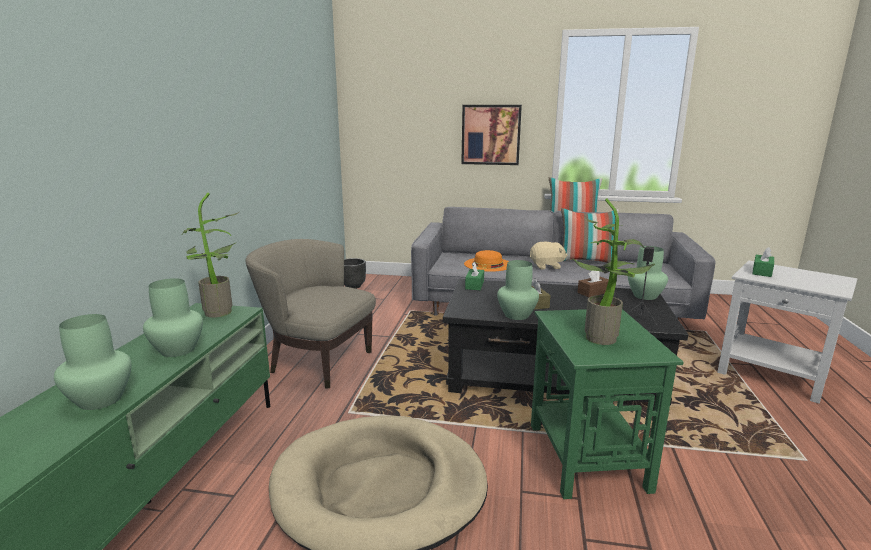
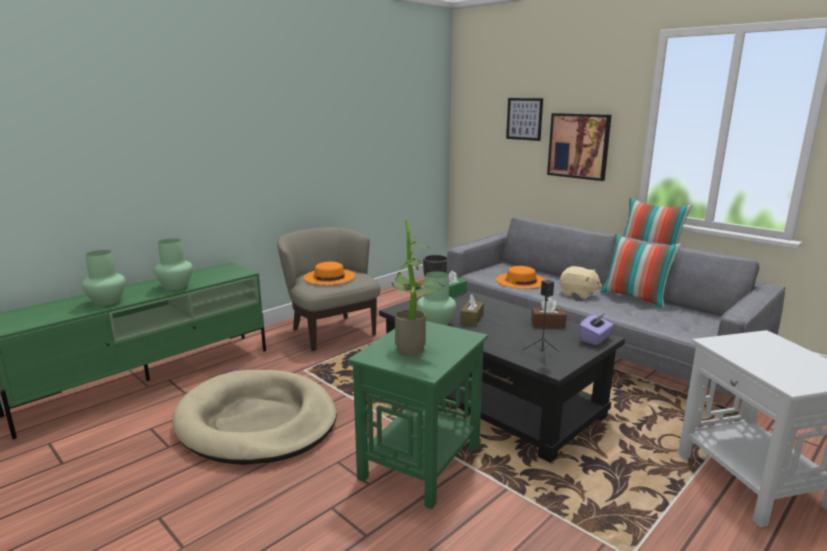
camera: 35 degrees right, 0 degrees up
(219, 314) = (230, 271): potted plant -> none
(318, 297) = (329, 276): none -> orange hat
(430, 111) = (524, 119): none -> picture
(644, 296) = (595, 339): green vase -> purple tissue box
(762, 271) = (746, 344): green tissue box -> none

